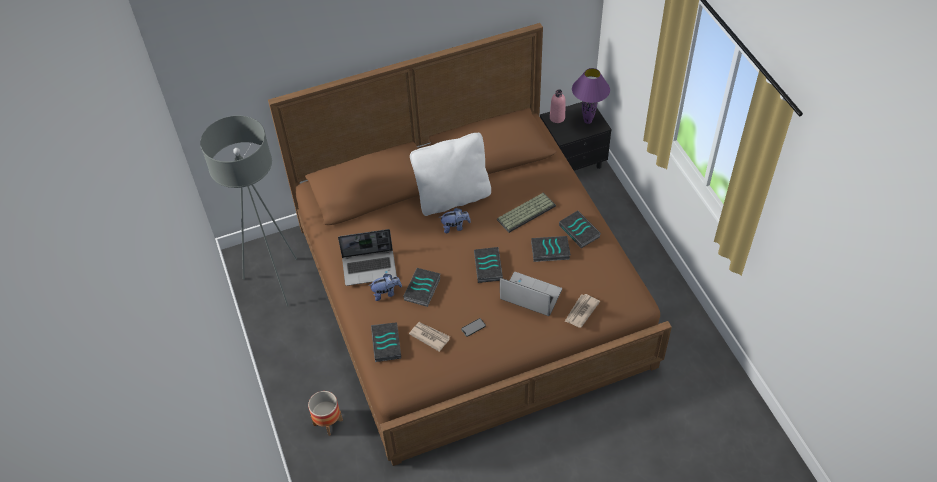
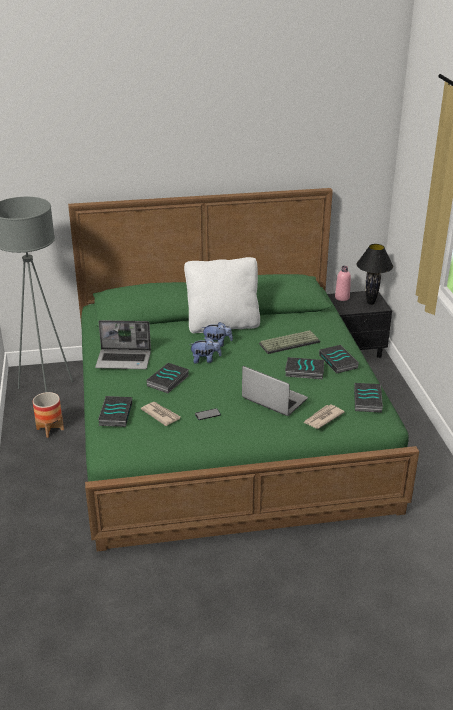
camera: 10 degrees right, 20 degrees down
(328, 422) = (47, 505): planter -> planter (50, 429)
(386, 293) = (132, 379): plush toy -> plush toy (205, 360)
(470, 293) = (226, 428): brown bed -> green bed
(489, 267) = (239, 374): book -> book (368, 401)
(588, 121) = (371, 303): purple table lamp -> black table lamp

